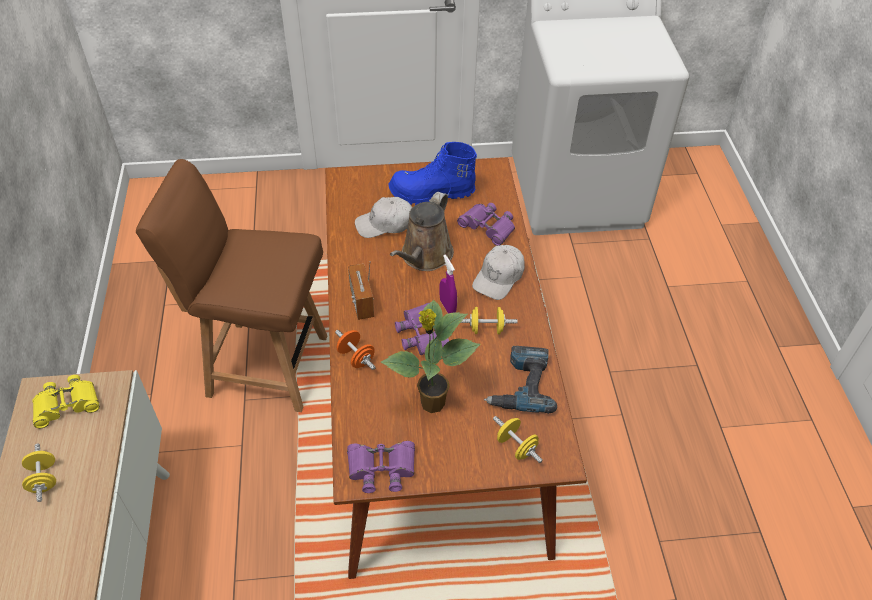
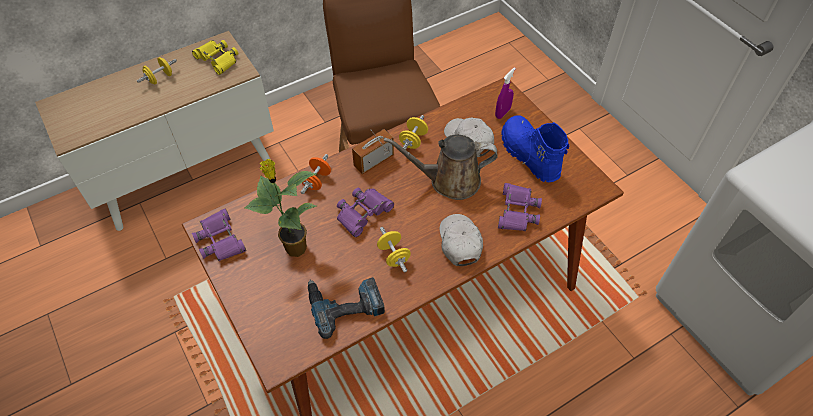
camera: 65 degrees right, 5 degrees up
(447, 306) = (403, 218): purple spray bottle -> purple spray bottle (502, 113)
(499, 277) = (460, 243): white cap -> white cap turned 75 degrees clockwise
(516, 446) = (278, 323): yellow dumbbell -> yellow dumbbell (413, 140)

